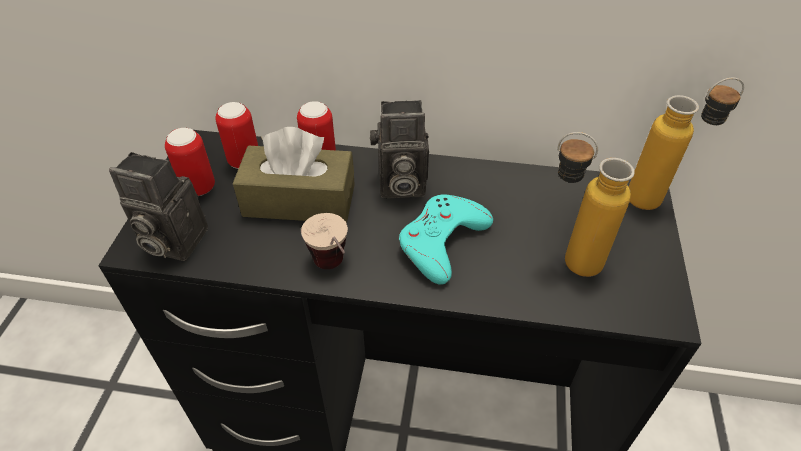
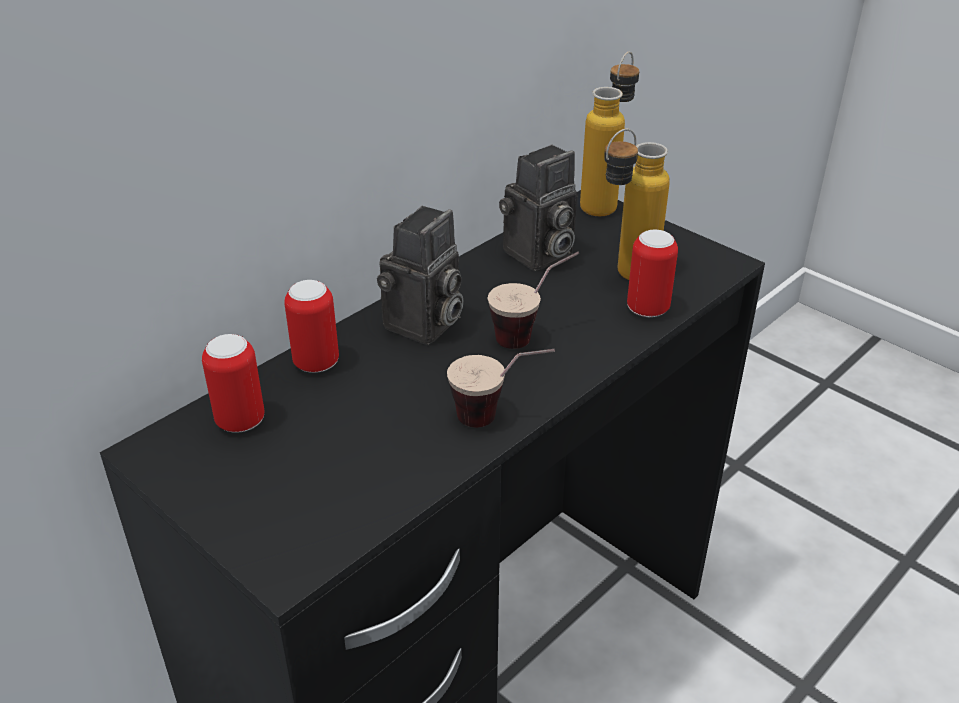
camera: 55 degrees left, 10 degrees down
(171, 241) = (312, 532): camera -> camera (538, 256)
(198, 188) = (241, 476): can -> can (647, 309)
(299, 200) = (364, 403): brown tissue box -> none
(442, 242) = (532, 334): turquoise game controller -> cup

